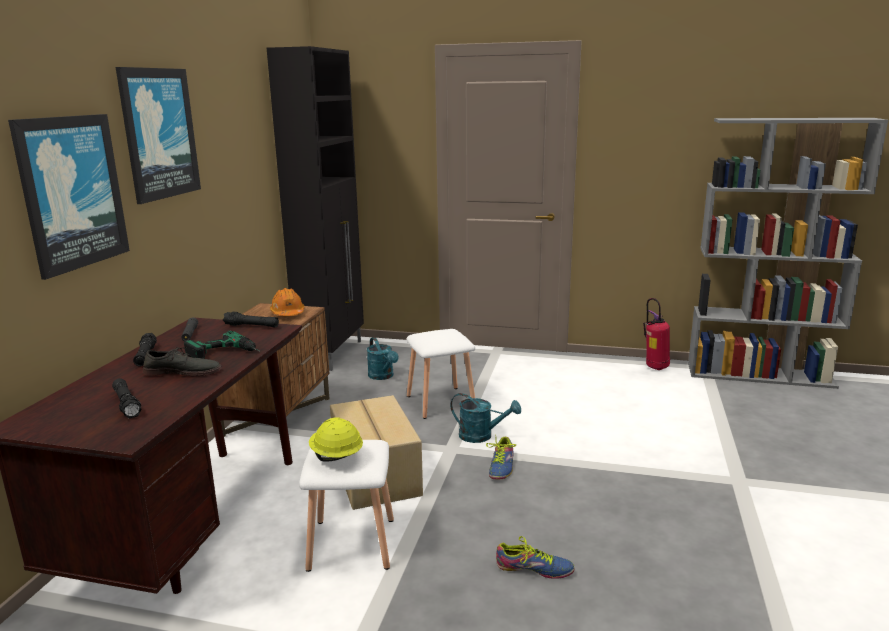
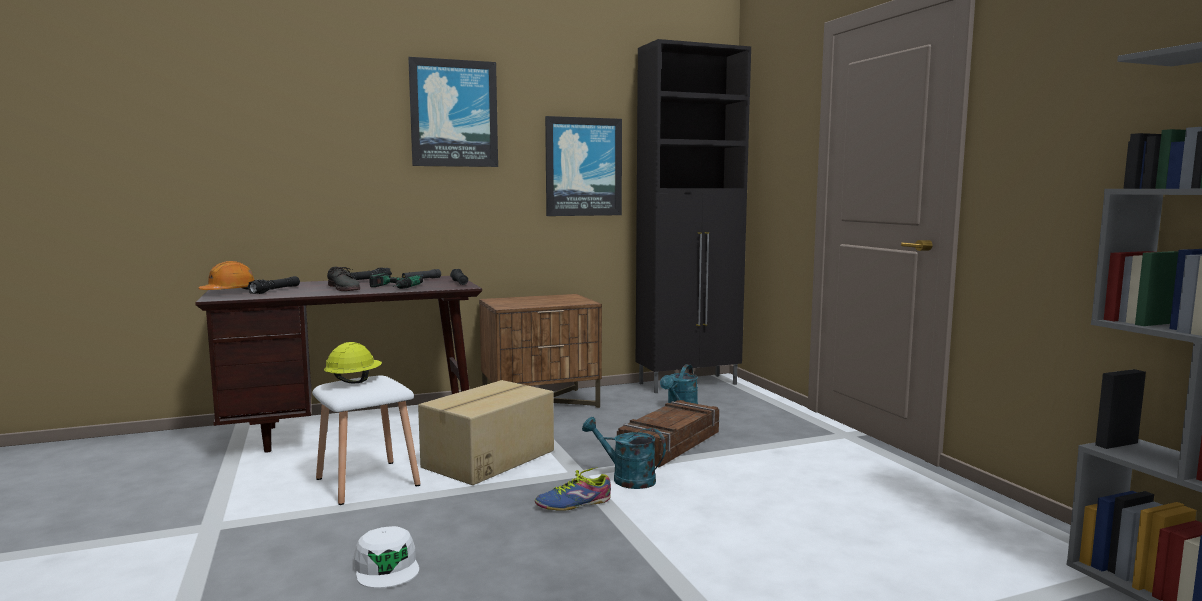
camera: 55 degrees right, 10 degrees down
(72, 192) = (342, 145): picture -> picture (583, 167)
(288, 313) = (565, 301): orange hard hat -> orange hard hat (230, 292)
(441, 402) = (671, 444): white stool -> crate
(481, 436) = (626, 479): turquoise watering can -> turquoise watering can turned 135 degrees clockwise
(534, 568) = (387, 567): shoe -> white cap
(654, 367) = (1029, 530): fire extinguisher -> none

